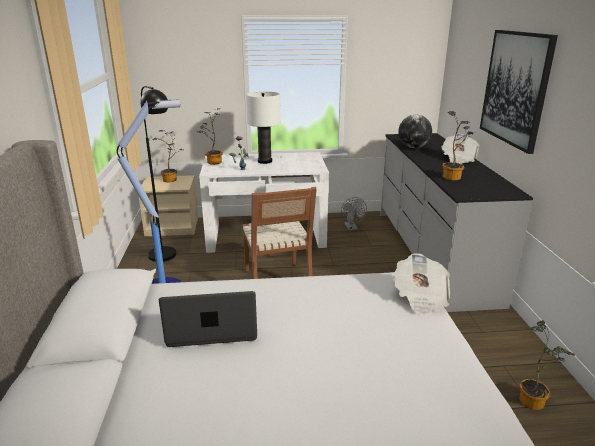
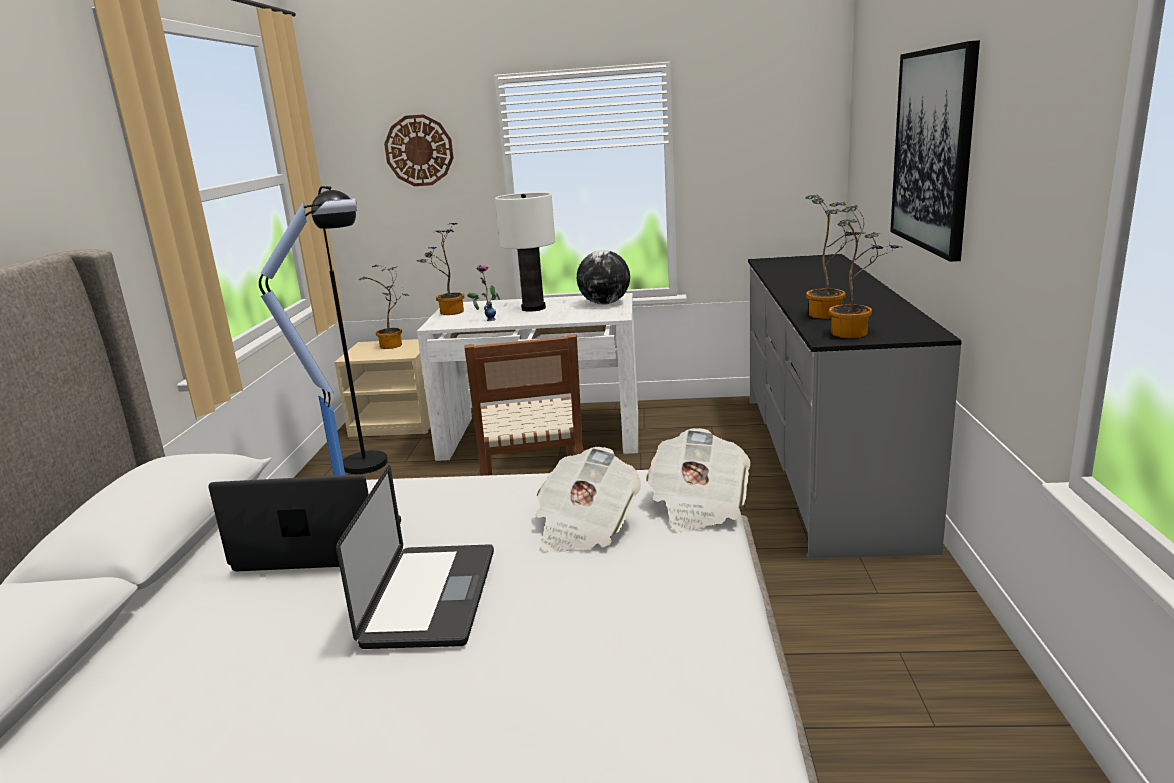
camera: 10 degrees right, 5 degrees down
(191, 59) = (419, 150): none -> wall clock
(299, 361) = (431, 597): none -> laptop
(352, 228) = (693, 423): grey fan -> none
(413, 147) = (784, 275): globe -> globe (604, 303)
(458, 159) = (855, 288): newspaper -> newspaper (585, 527)
(535, 401) = (944, 717): potted plant -> potted plant (855, 333)

